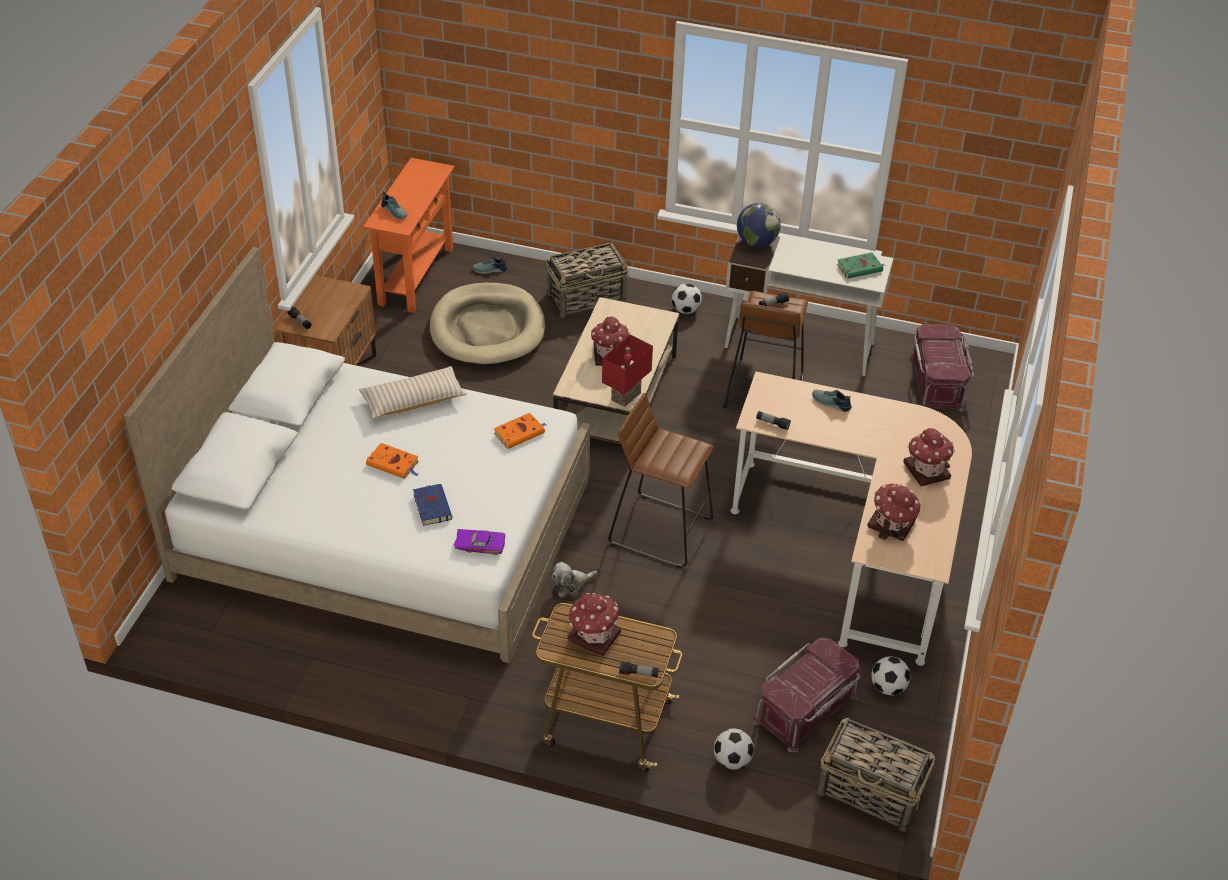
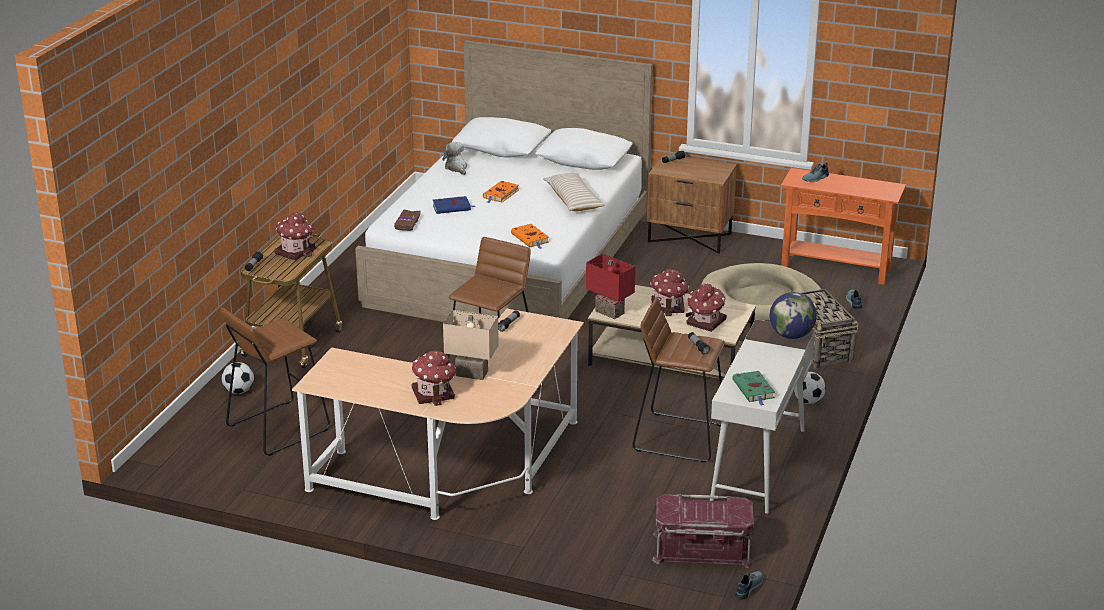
camera: 95 degrees right, 15 degrees down
(480, 544) = (408, 224): purple toy car -> brown toy car
(571, 585) = (435, 332): plush toy -> plush toy (456, 168)
(806, 708) = (277, 428): red storage box -> brown stool
(830, 403) = (533, 354): shoe -> shoe (747, 587)
(871, 792) = (184, 450): basket -> none
(881, 446) = (471, 374): none -> beige table lamp
(887, 687) = (286, 469): football -> none
(892, 524) = (368, 369): toy house -> toy house (705, 322)

